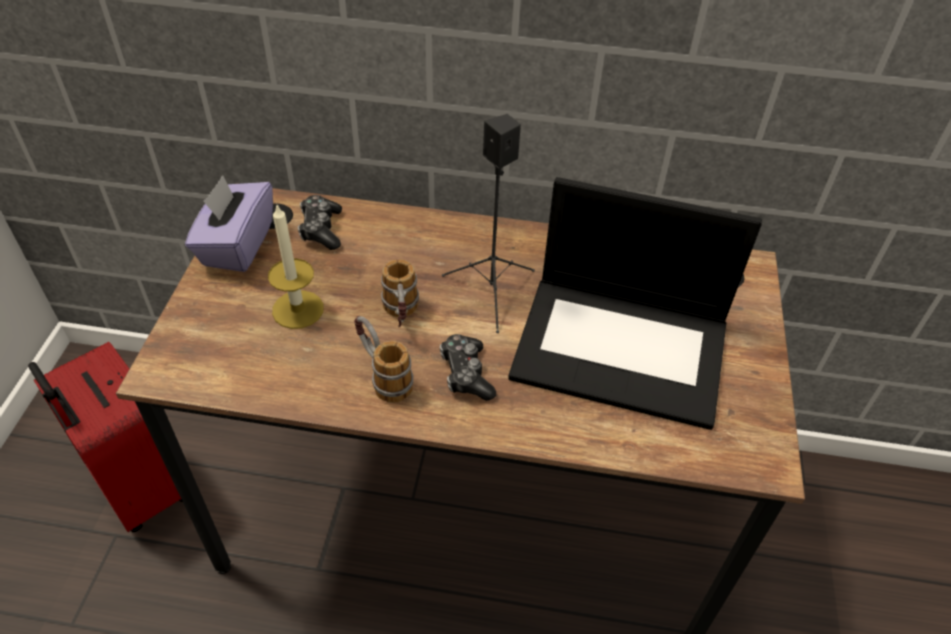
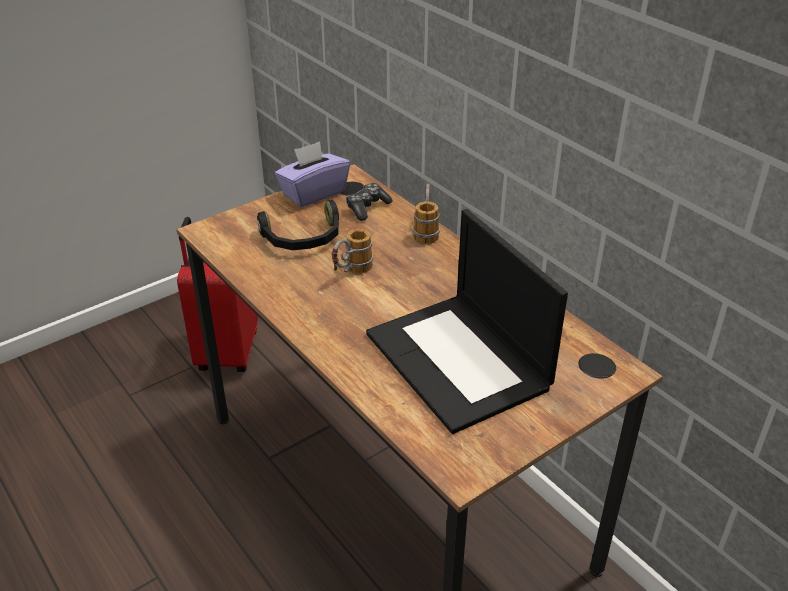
camera: 45 degrees right, 10 degrees down
(298, 309) = (303, 239): candle -> black headphones
(382, 376) = (302, 293): mug -> mug (426, 230)
(466, 374) = (347, 318): game controller -> none
(492, 292) = (420, 288): black speaker -> none

